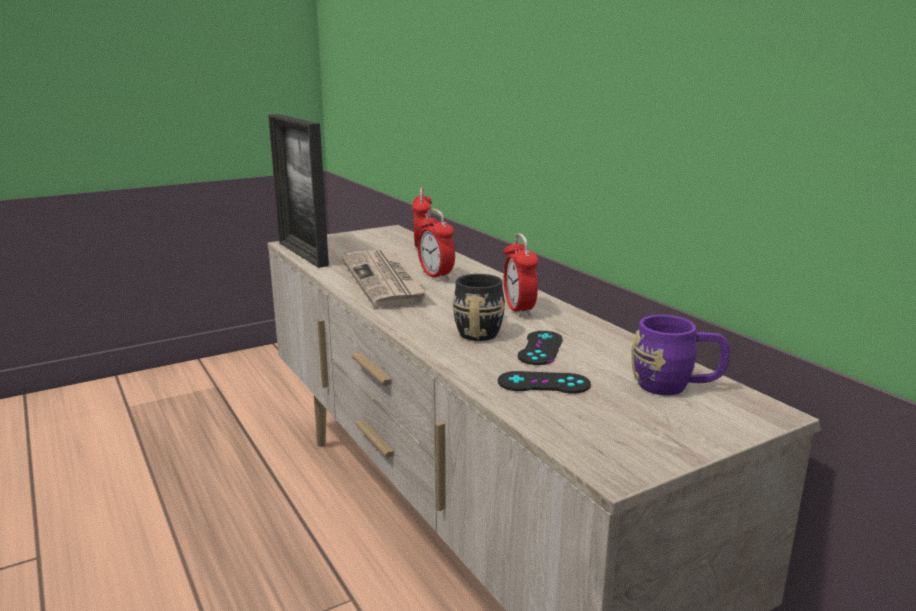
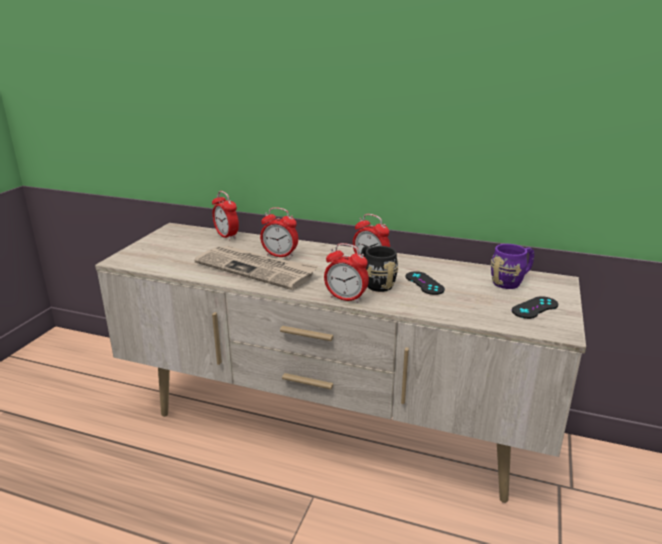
camera: 40 degrees left, 5 degrees up
(302, 254) = (149, 266): picture frame -> none
(413, 333) = (346, 298): none -> alarm clock
(543, 383) = (462, 302): black game controller -> black game controller (535, 308)

